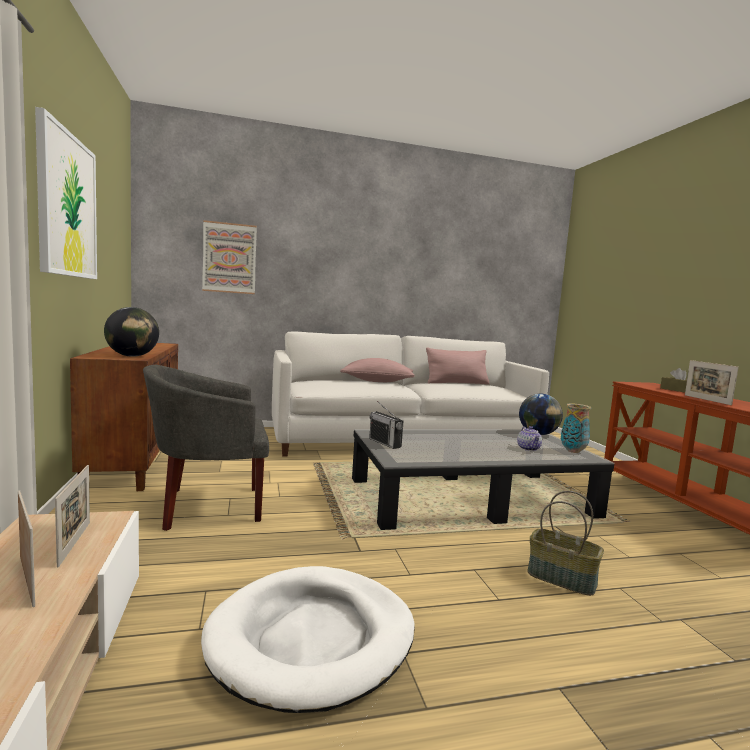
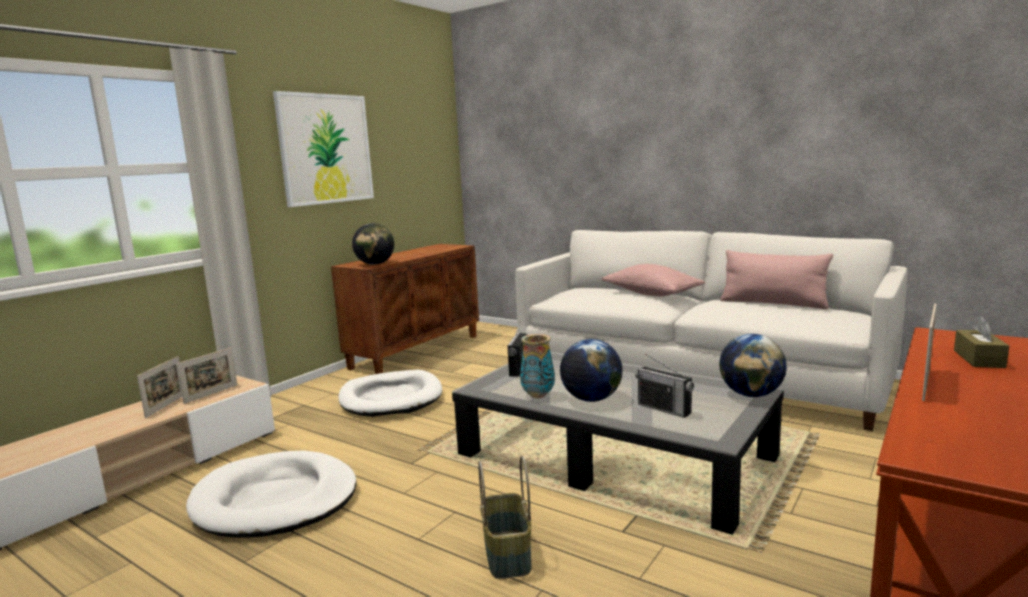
camera: 50 degrees right, 5 degrees up
(208, 506) = (391, 398): grey armchair -> white dog bed
(229, 258) = (532, 151): picture -> none
(483, 452) = (591, 399): none -> globe
(529, 449) = (664, 409): teapot -> radio
(573, 451) = (722, 426): vase -> vase (538, 395)

